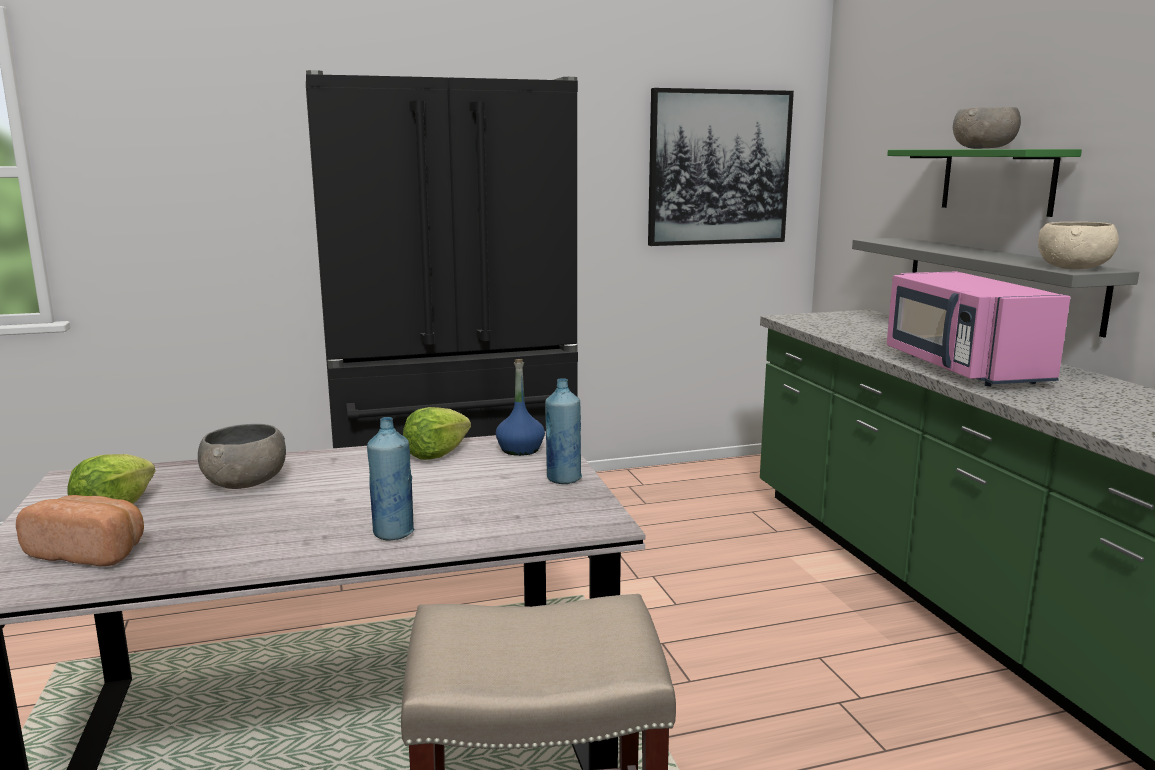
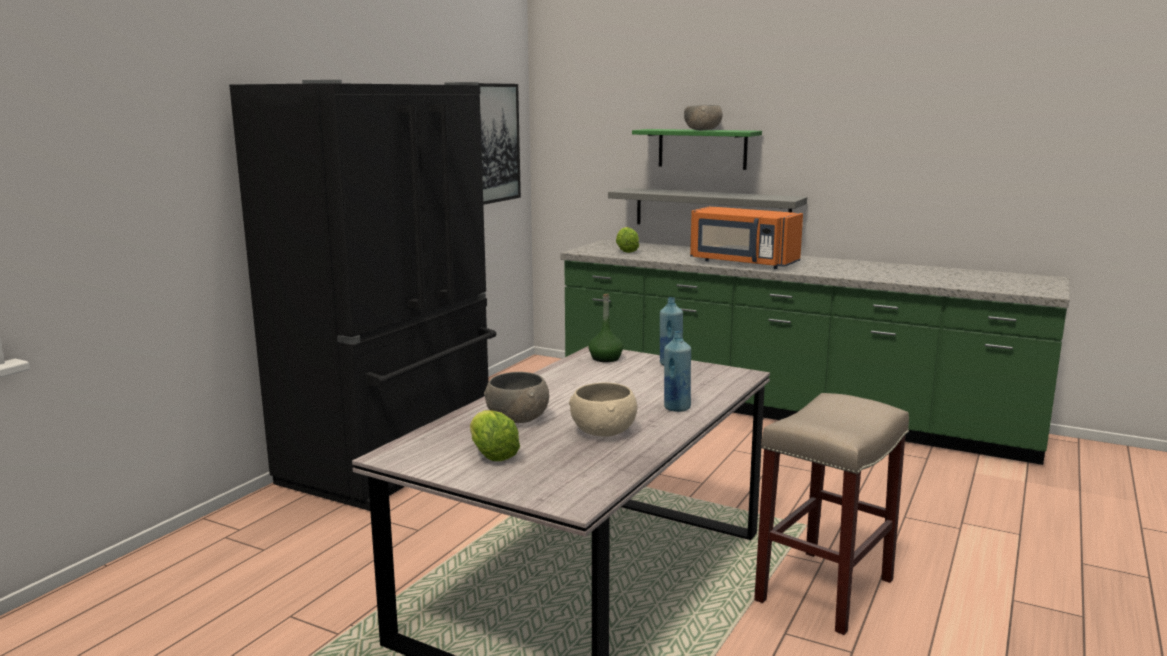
camera: 45 degrees left, 0 degrees up
(91, 552) = (563, 470): bread -> none
(436, 454) = (570, 373): lettuce -> lettuce (626, 251)
(520, 450) = (605, 358): blue bottle -> green bottle
(961, 368) = (742, 263): pink microwave -> orange microwave
(1074, 268) = (781, 198): beige bowl -> beige bowl (604, 431)

